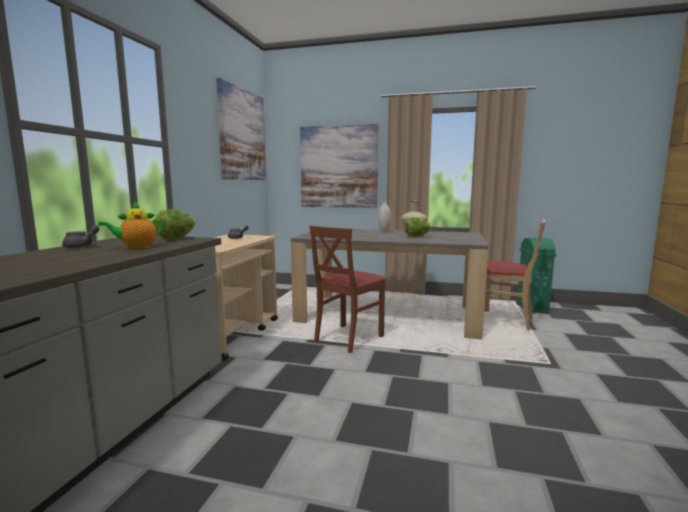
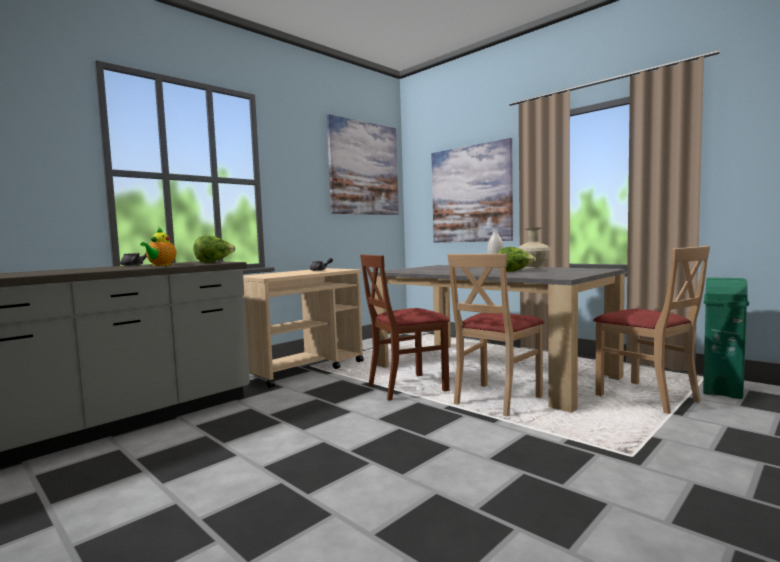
camera: 30 degrees right, 5 degrees down
(136, 247) = (160, 265): teapot -> teapot turned 75 degrees counterclockwise
(425, 338) = (496, 400): none -> beige chair

